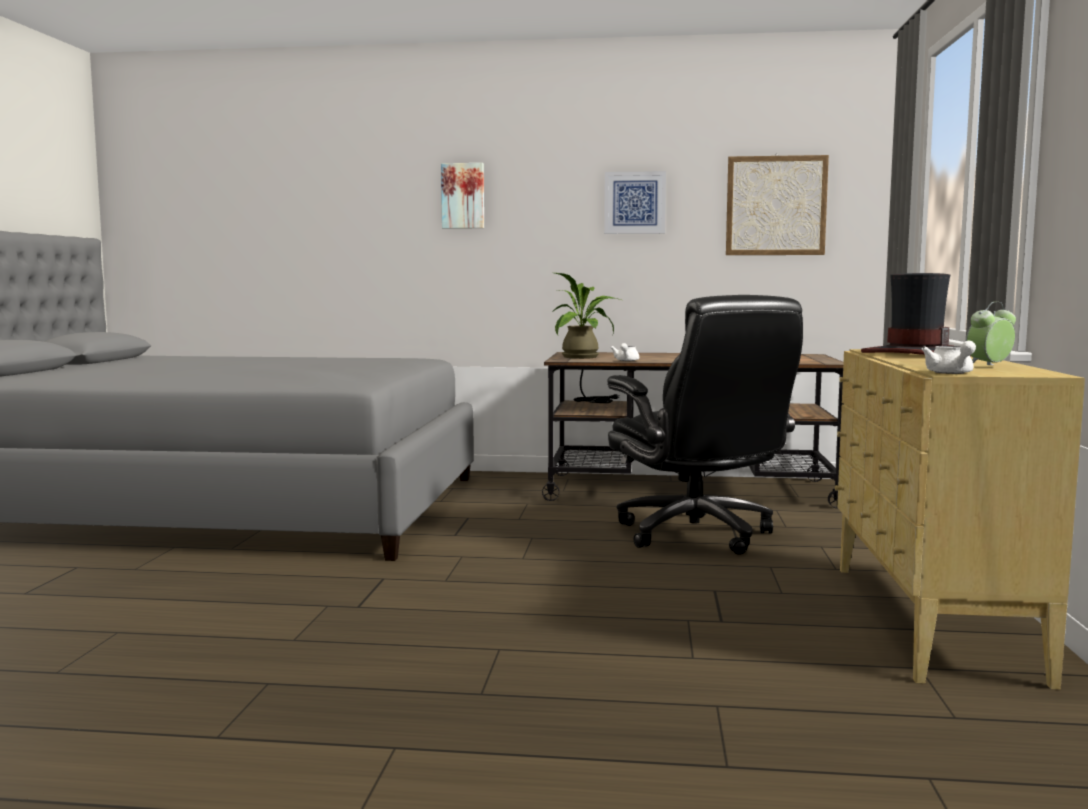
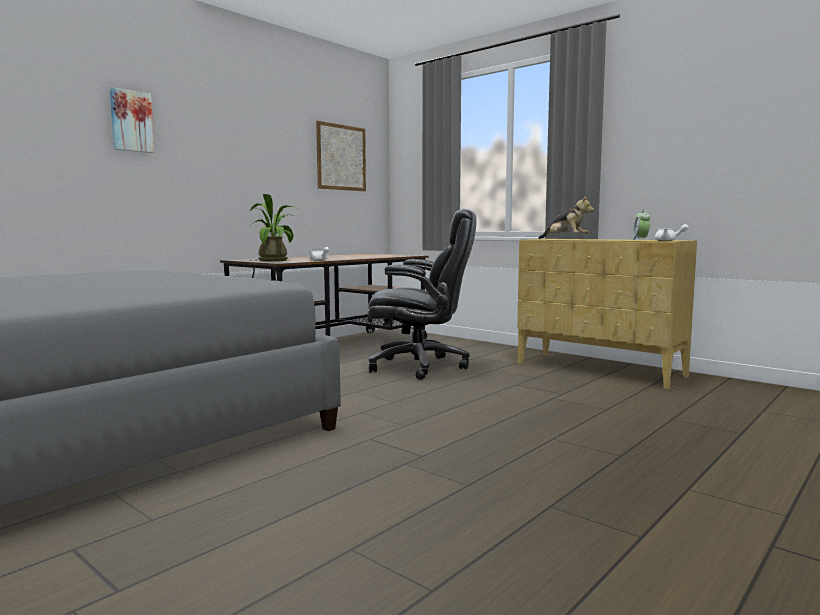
camera: 55 degrees left, 0 degrees up
(635, 203) = (263, 145): picture -> none
(915, 354) = (565, 239): hat -> plush toy

